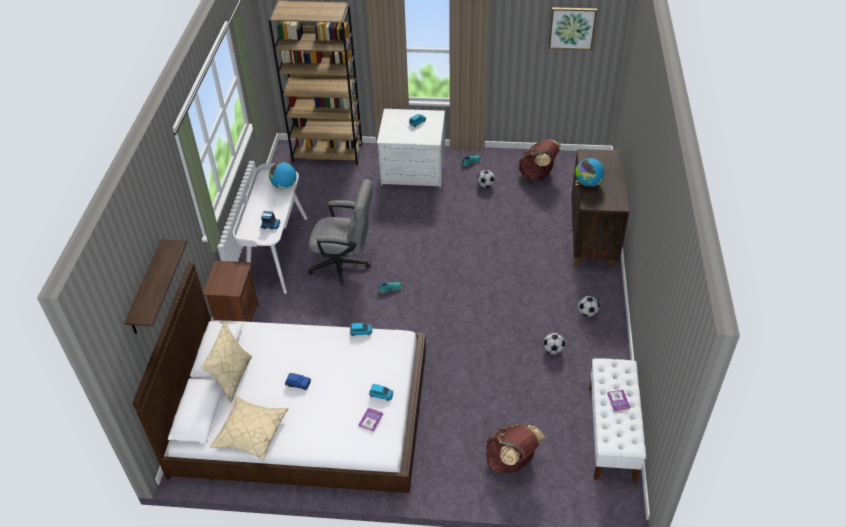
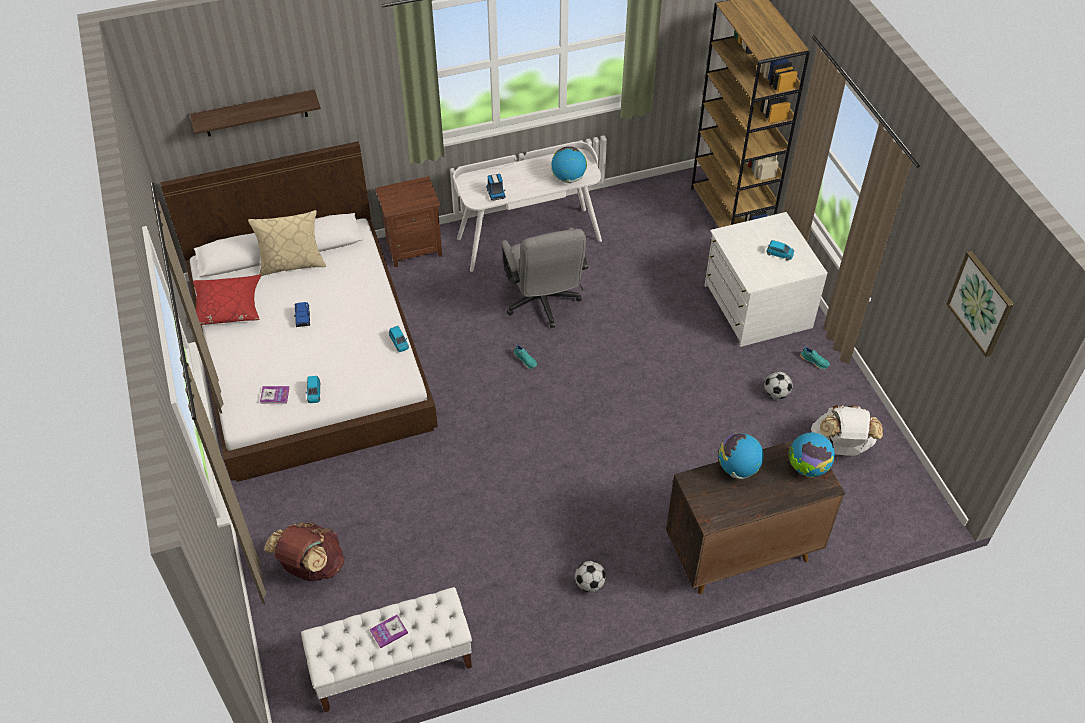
camera: 65 degrees right, 5 degrees up
(251, 432) = (227, 307): beige pillow -> red pillow
(537, 175) = (840, 446): brown backpack -> white backpack
(553, 350) = (503, 562): football -> none
(599, 157) = (807, 467): none -> globe

